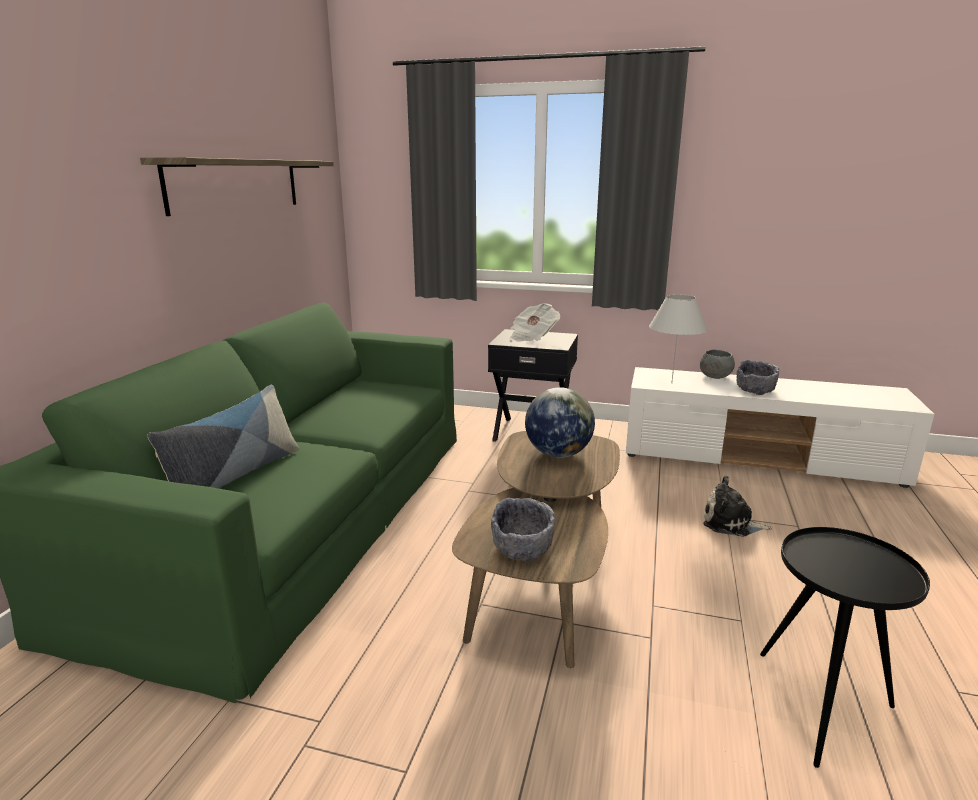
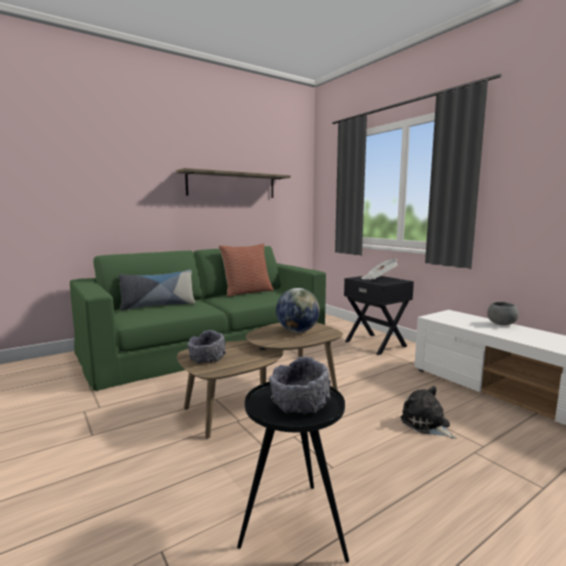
camera: 40 degrees right, 10 degrees down
(333, 399) = (247, 292): none -> pillow
(671, 383) = (453, 320): white table lamp -> none
(755, 390) = (518, 336): grey bowl -> grey bowl (300, 404)

